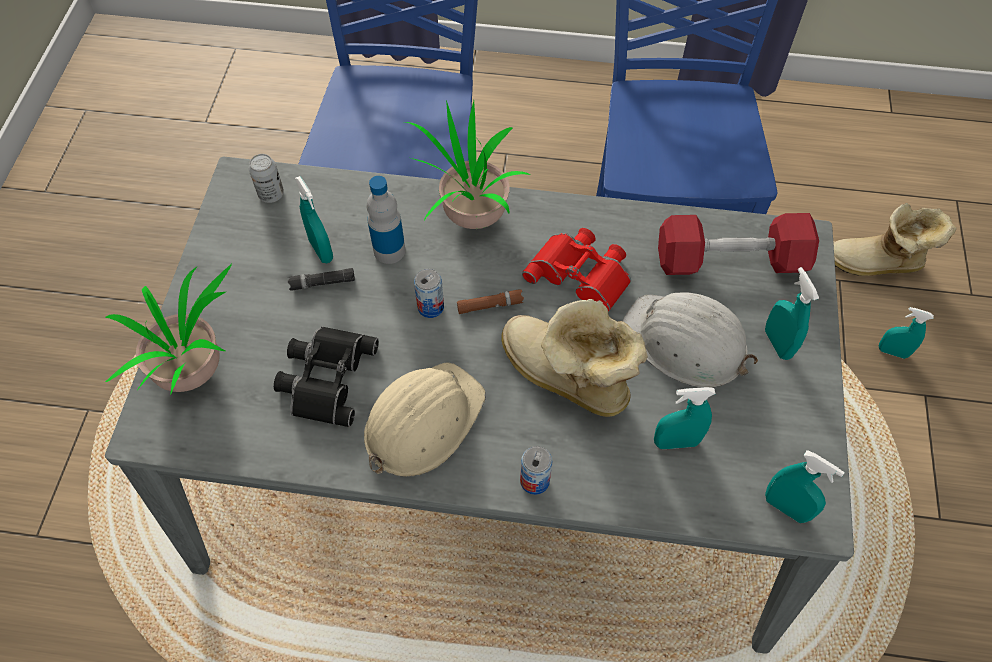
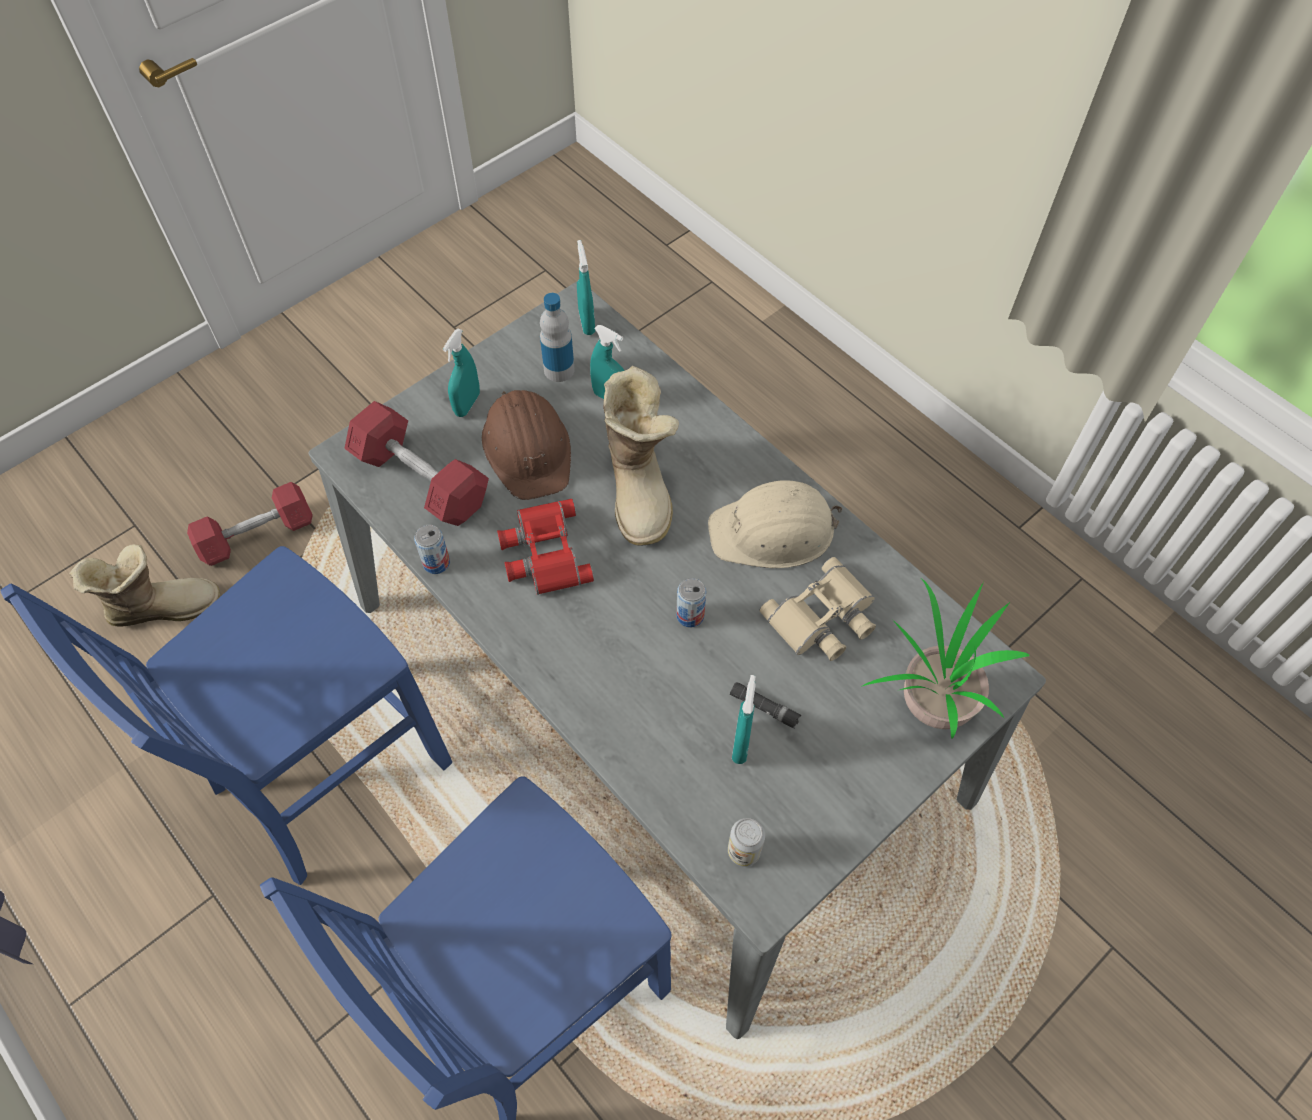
camera: 140 degrees left, 0 degrees up
(325, 377) = (823, 618): black binoculars -> beige binoculars
(389, 250) = (680, 695): bottle -> bottle (559, 370)
(469, 215) = (578, 677): potted plant -> none
(490, 305) = (641, 581): brown flashlight -> none
(534, 481) = (728, 441): can -> can (436, 562)
(685, 343) = (528, 449): white hard hat -> brown hard hat
(876, 264) = (161, 605): boot -> boot turned 60 degrees counterclockwise
(892, 352) = (257, 535): turquoise spray bottle -> red dumbbell

